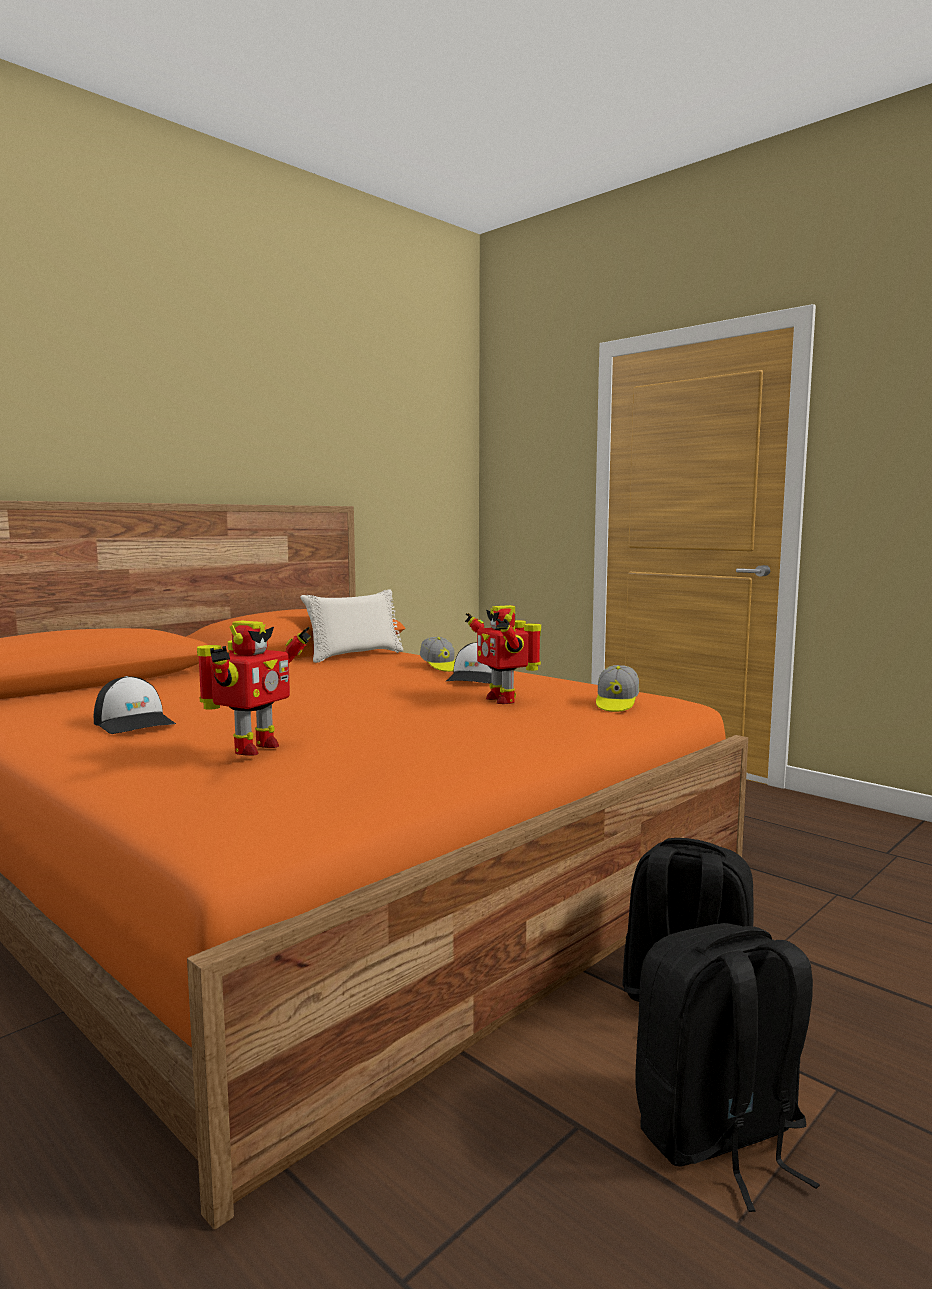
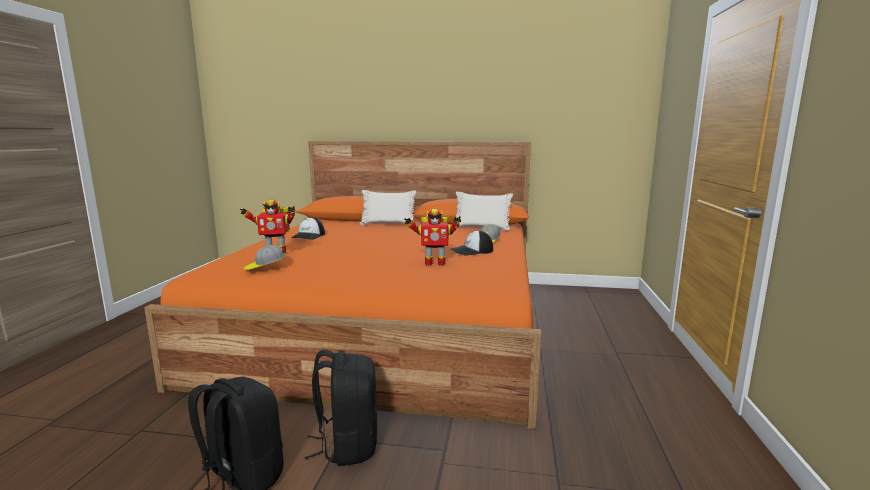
camera: 55 degrees right, 5 degrees up
(187, 679) = (388, 224): none -> white pillow
(503, 699) = (434, 263): toy robot -> toy robot turned 120 degrees counterclockwise
(616, 704) = (460, 281): cap -> cap (265, 267)

